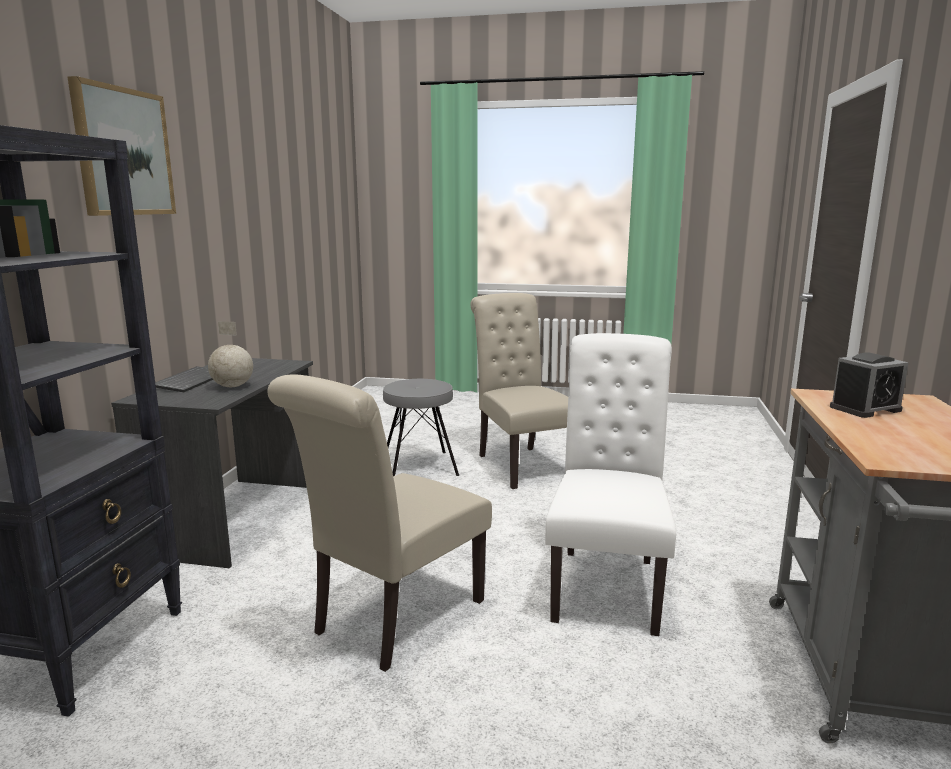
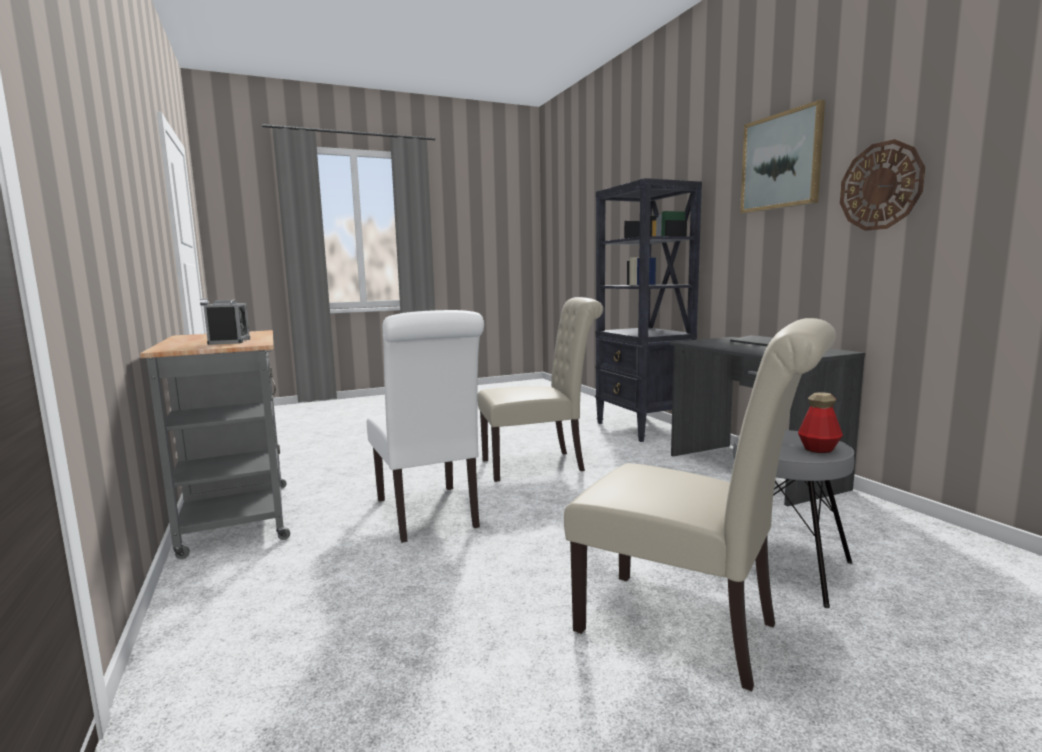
camera: 145 degrees right, 5 degrees down
(209, 206) = (880, 186): none -> wall clock
(233, 386) = (725, 345): globe -> none
(392, 620) = (539, 465): beige chair -> beige chair turned 75 degrees clockwise
(424, 380) = (818, 449): none -> bottle
(865, 409) = (229, 341): alarm clock -> alarm clock turned 135 degrees clockwise

